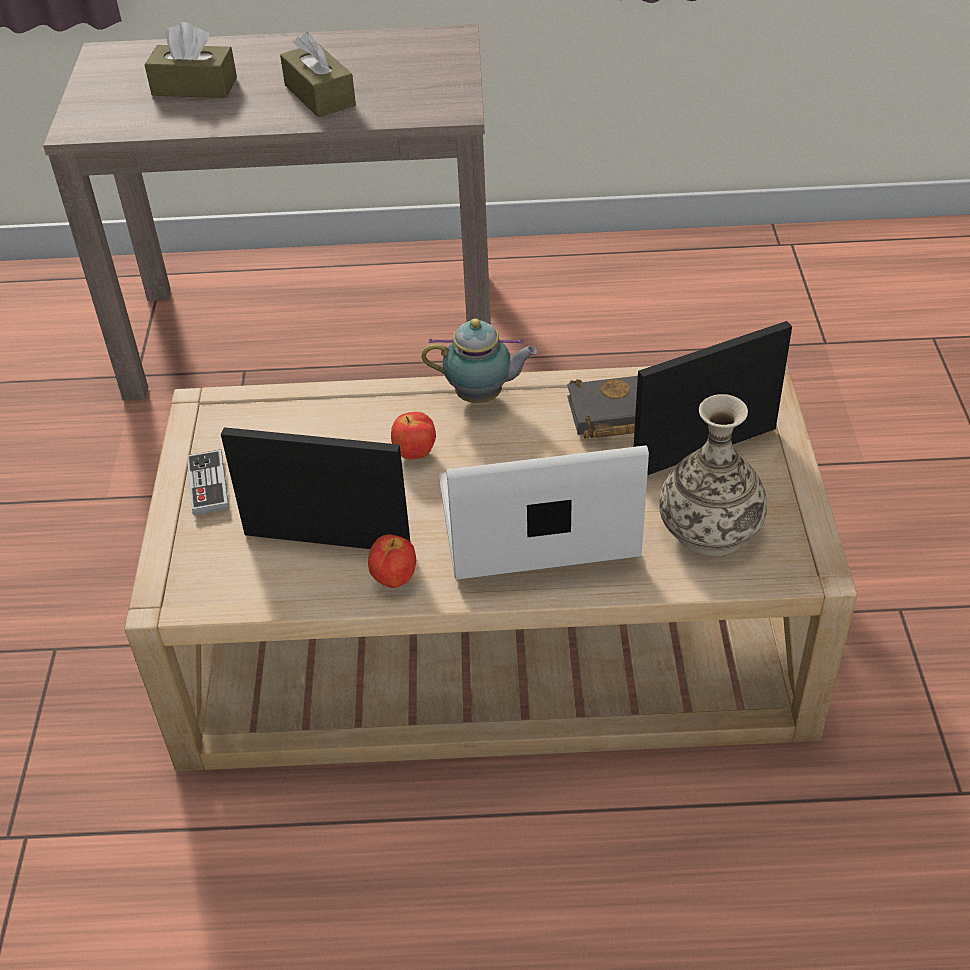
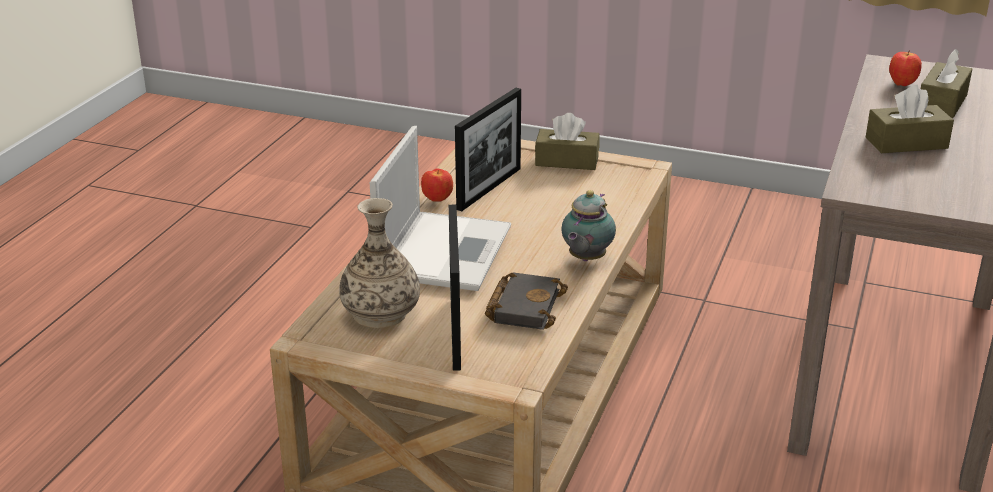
camera: 110 degrees right, 15 degrees down
(208, 484) = (567, 161): game controller -> brown tissue box
(415, 454) = (545, 227): apple -> apple (901, 84)

